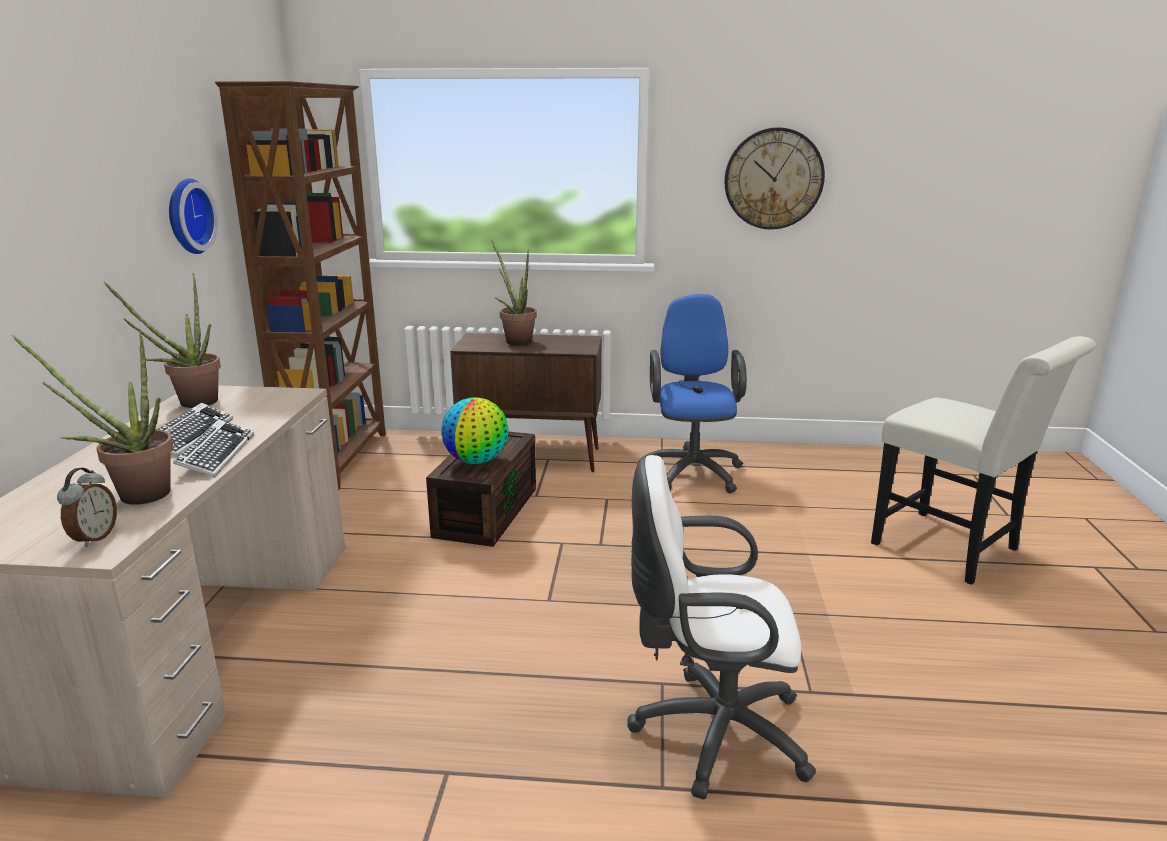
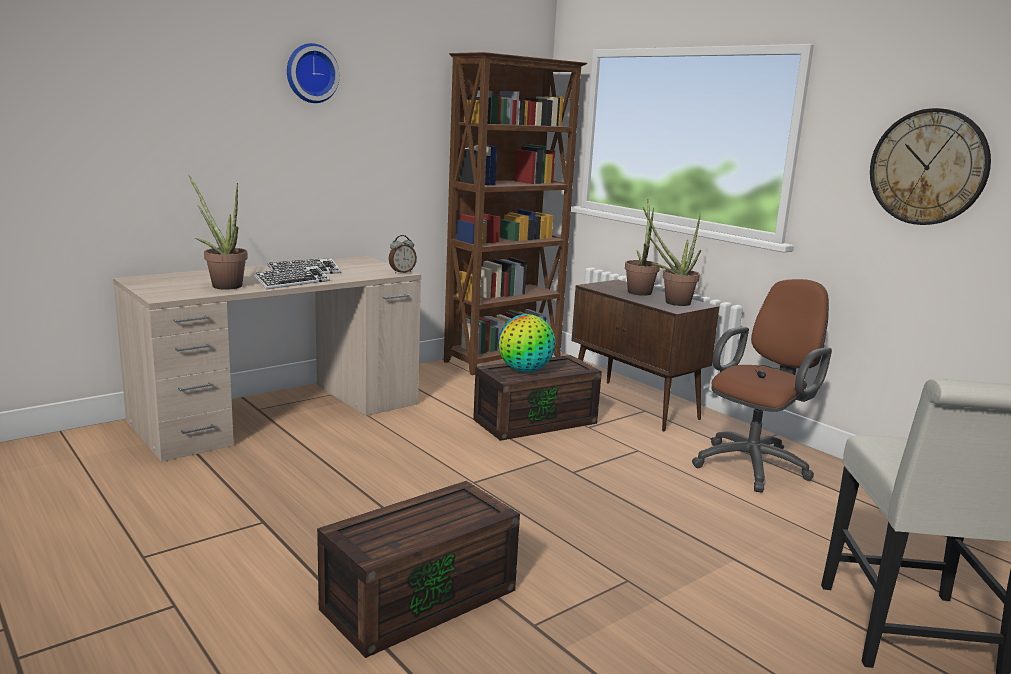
camera: 45 degrees right, 5 degrees down
(94, 538) = (171, 292): alarm clock -> alarm clock (402, 272)
(187, 216) = (399, 142): wall clock -> wall clock (311, 73)
(190, 403) = (342, 262): potted plant -> potted plant (671, 302)
(692, 471) = (754, 464): blue office chair -> brown office chair
(711, 732) = (420, 597): white office chair -> brown storage box

